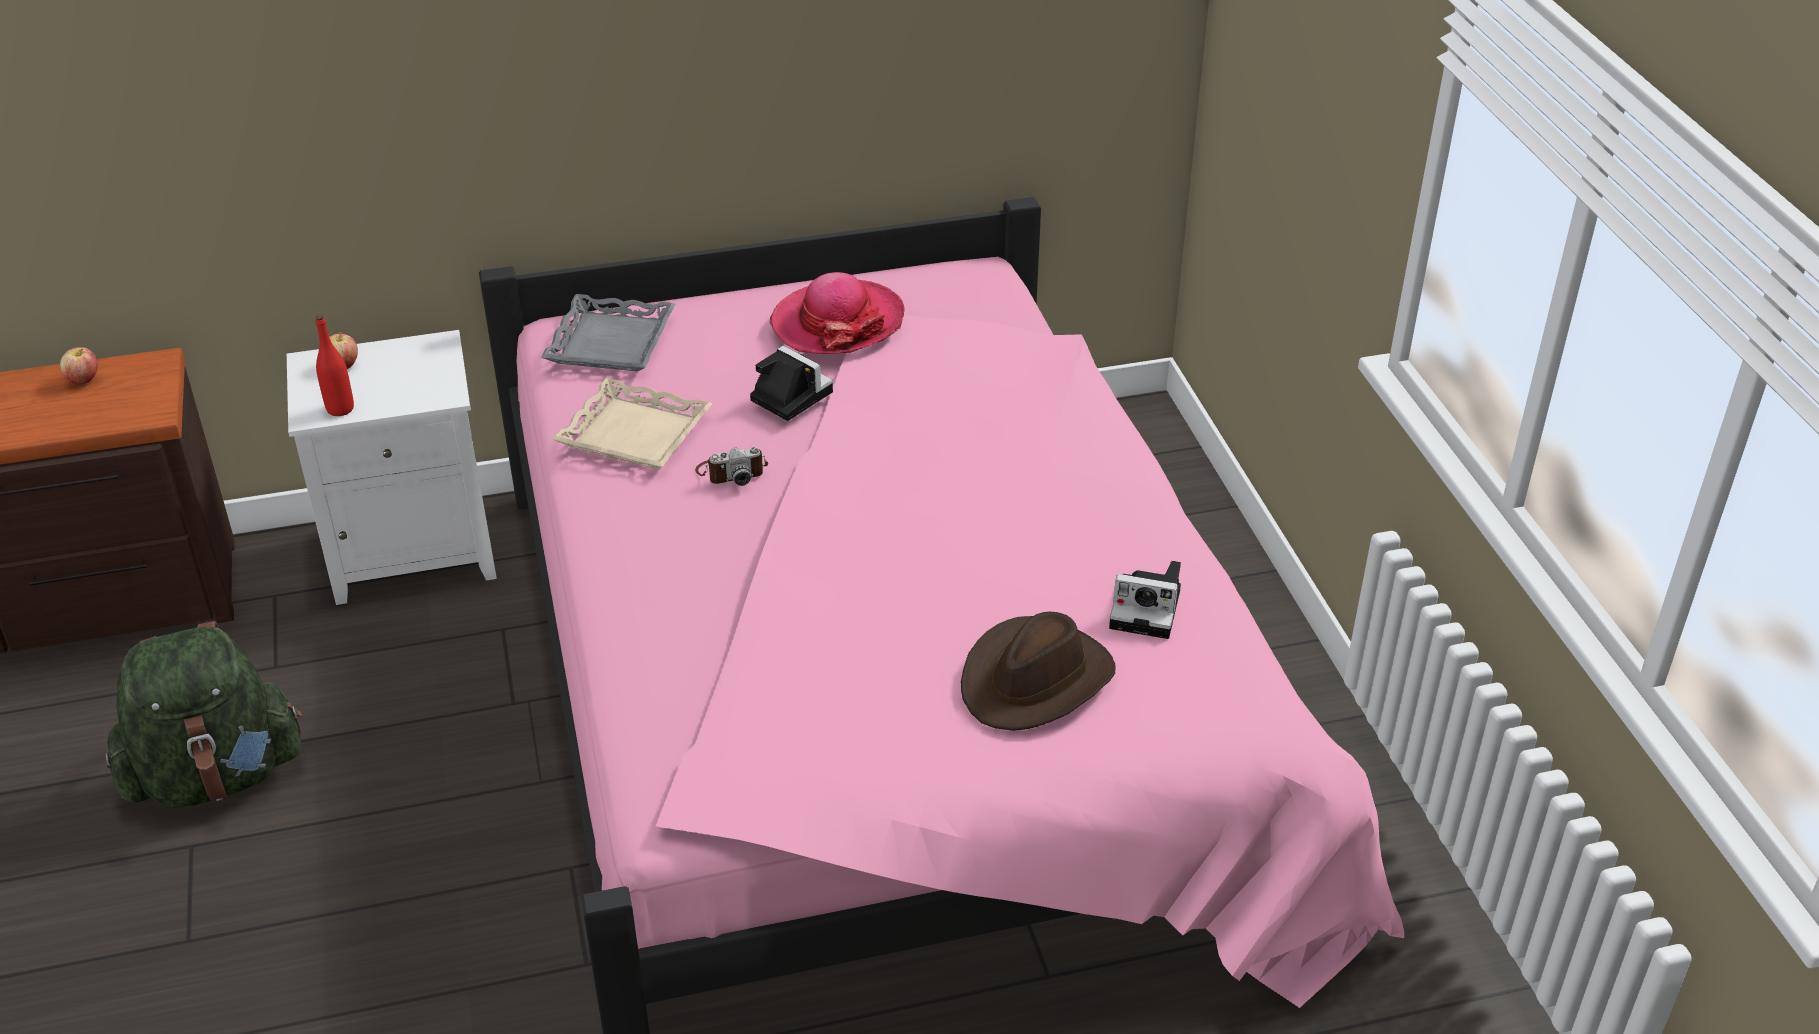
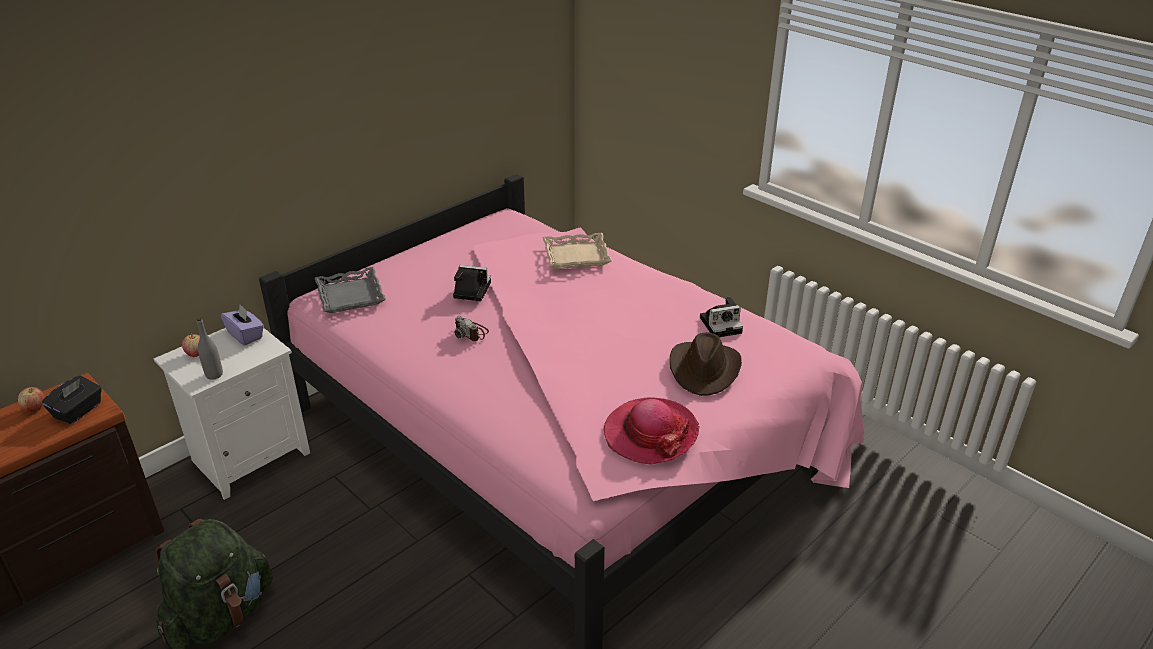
camera: 30 degrees left, 5 degrees down
(128, 403) = (78, 411): none -> black tissue box
(340, 409) = (214, 375): red bottle -> grey bottle
(429, 359) = (246, 335): none -> purple tissue box
(635, 433) = (404, 331): beige tray -> beige tray (576, 255)
(732, 472) = (471, 332): camera -> camera turned 90 degrees clockwise
(838, 322) = (464, 252): hat -> hat (650, 433)

